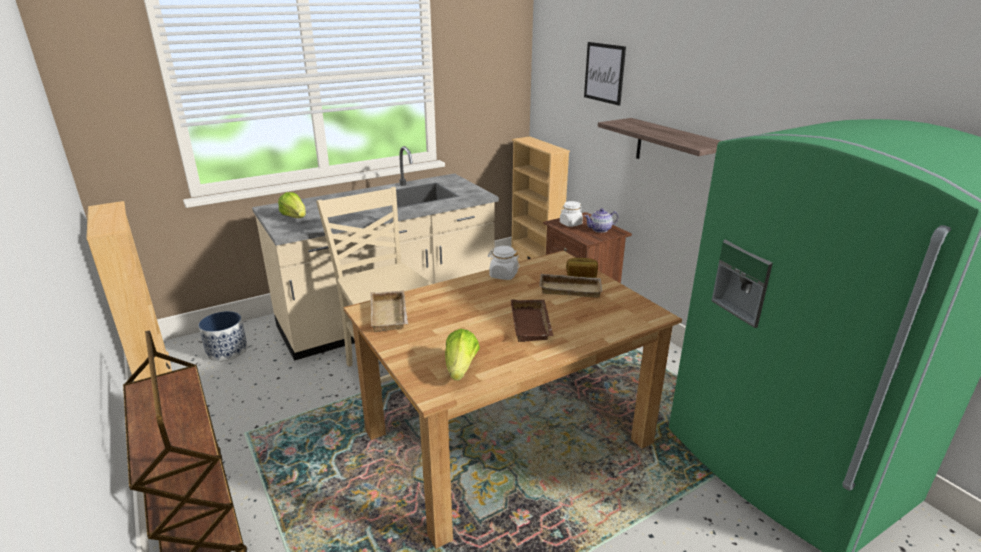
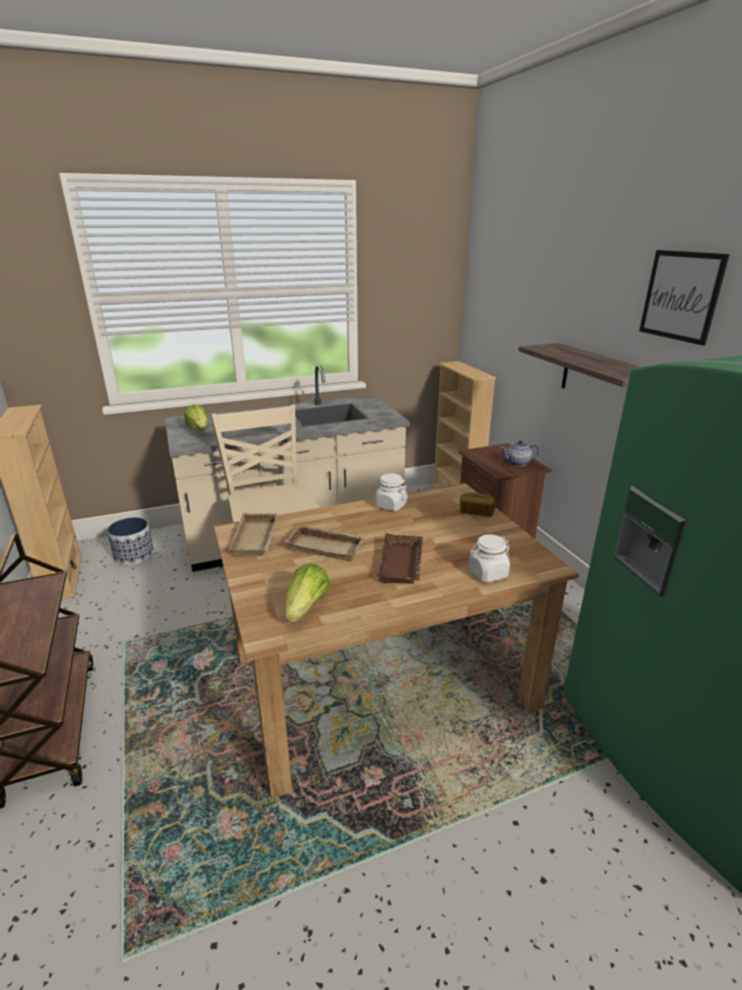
camera: 10 degrees right, 0 degrees up
(570, 224) = (487, 455): white jar -> white jar (487, 573)
(571, 289) = (459, 527): beige tray -> beige tray (327, 546)
(604, 73) = (534, 294): picture -> picture (681, 296)

